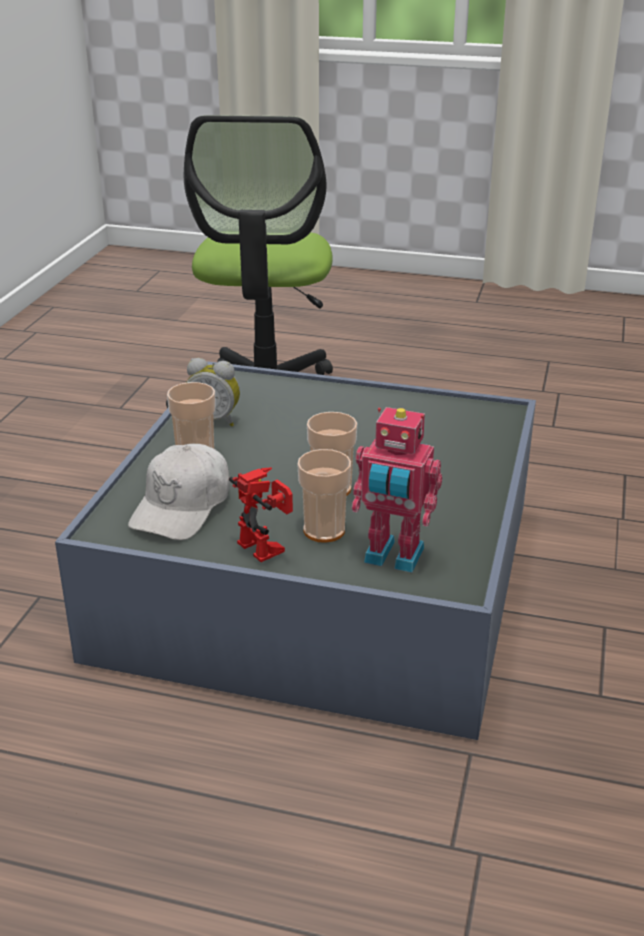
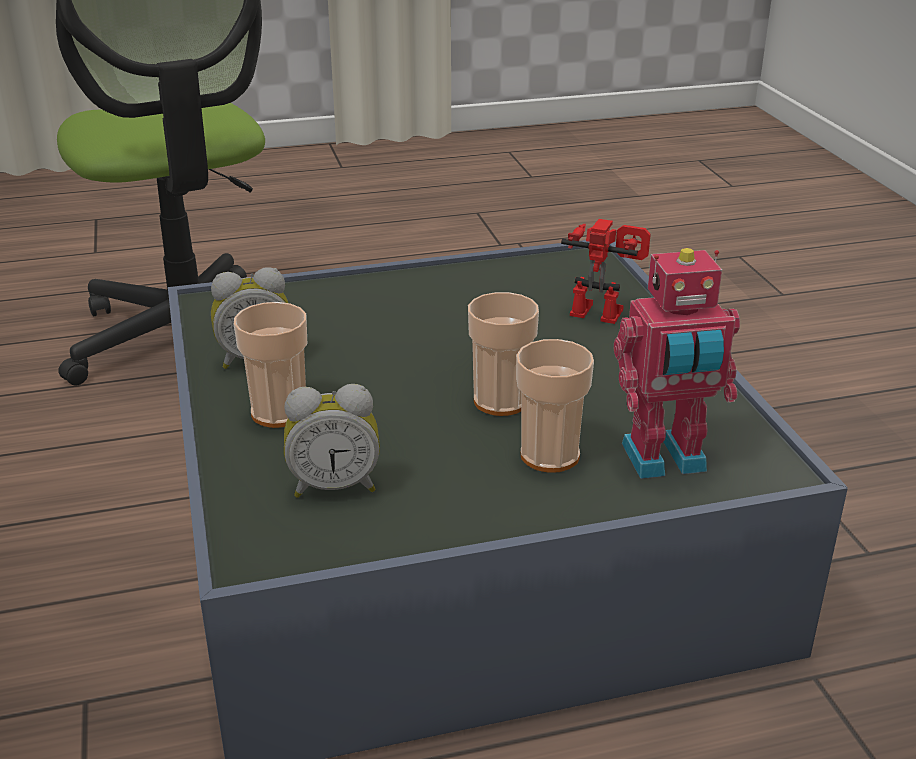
camera: 30 degrees left, 0 degrees up
(183, 507) = (334, 485): white cap -> alarm clock
(268, 546) = (510, 499): toy robot -> toy robot (602, 310)

